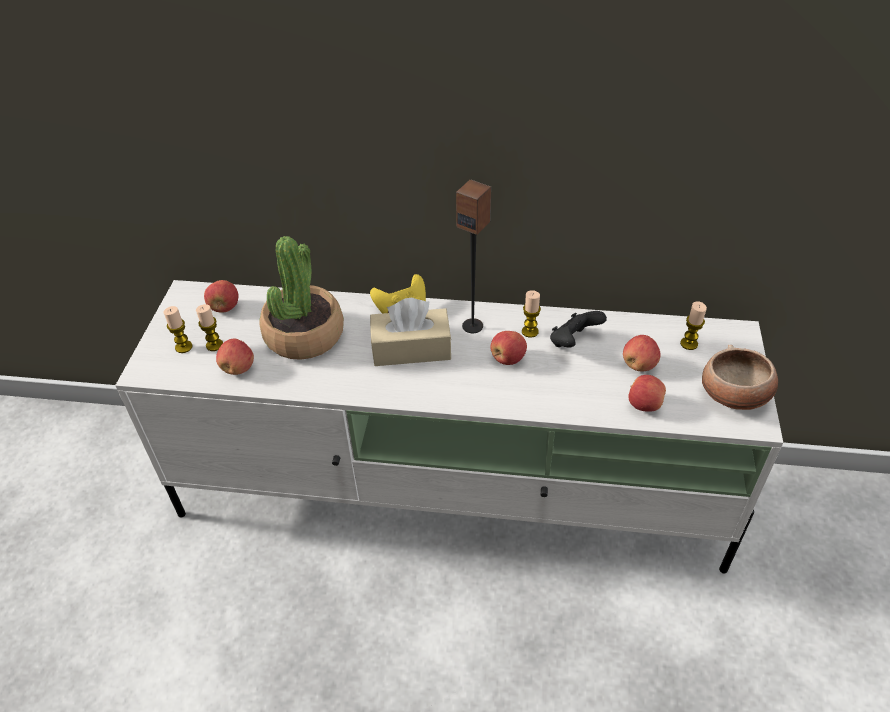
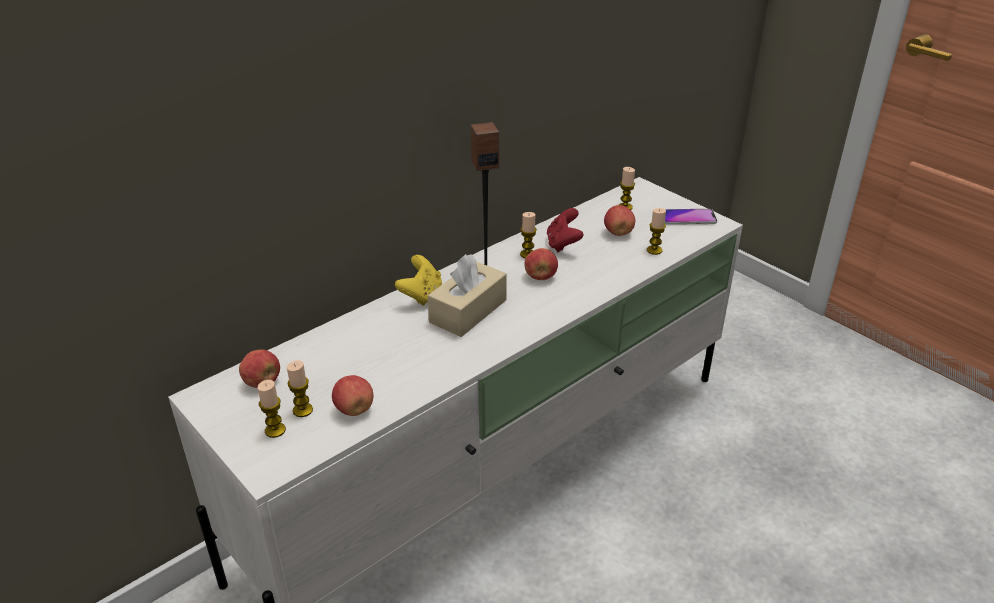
camera: 50 degrees left, 10 degrees down
(304, 335) = (370, 354): potted plant -> none
(573, 342) = (563, 244): black game controller -> red game controller
(644, 404) = (654, 250): apple -> candle
(734, 396) = (688, 218): bowl -> phone

